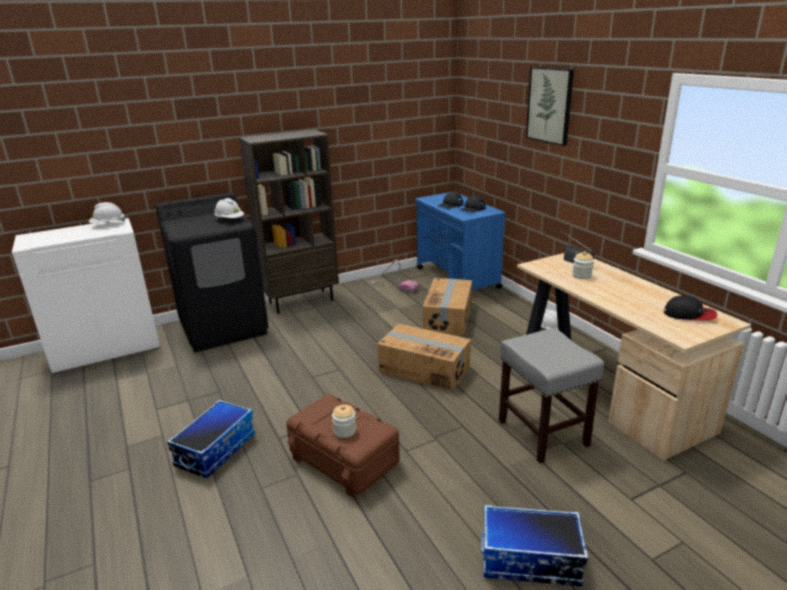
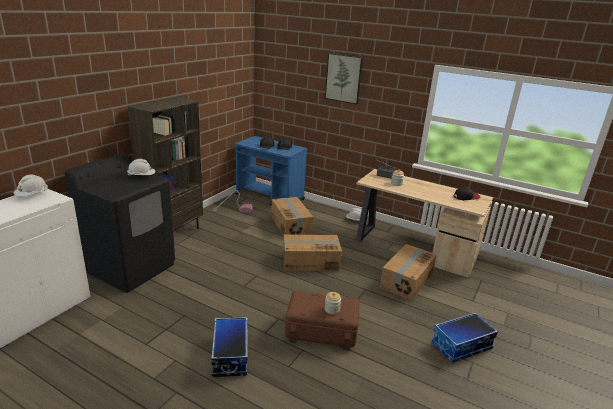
camera: 35 degrees left, 0 degrees up
(541, 432) = (406, 280): grey stool -> cardboard box

